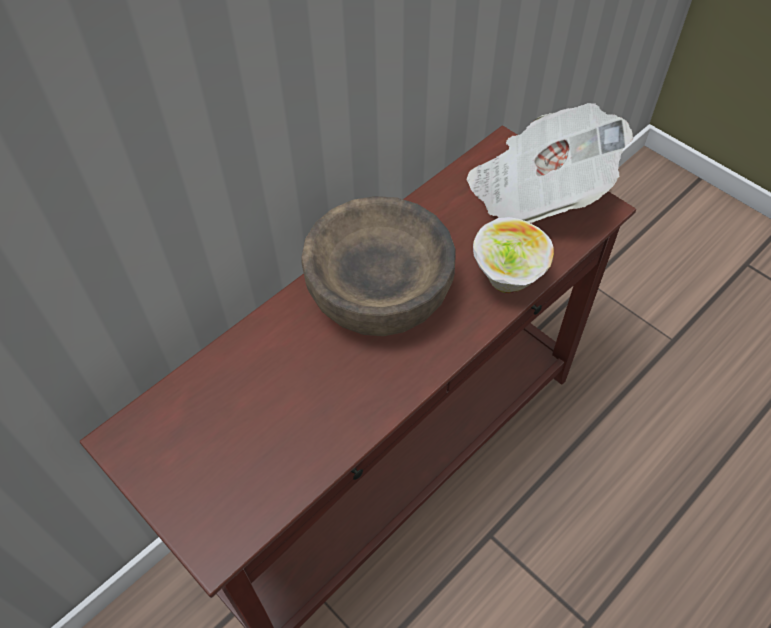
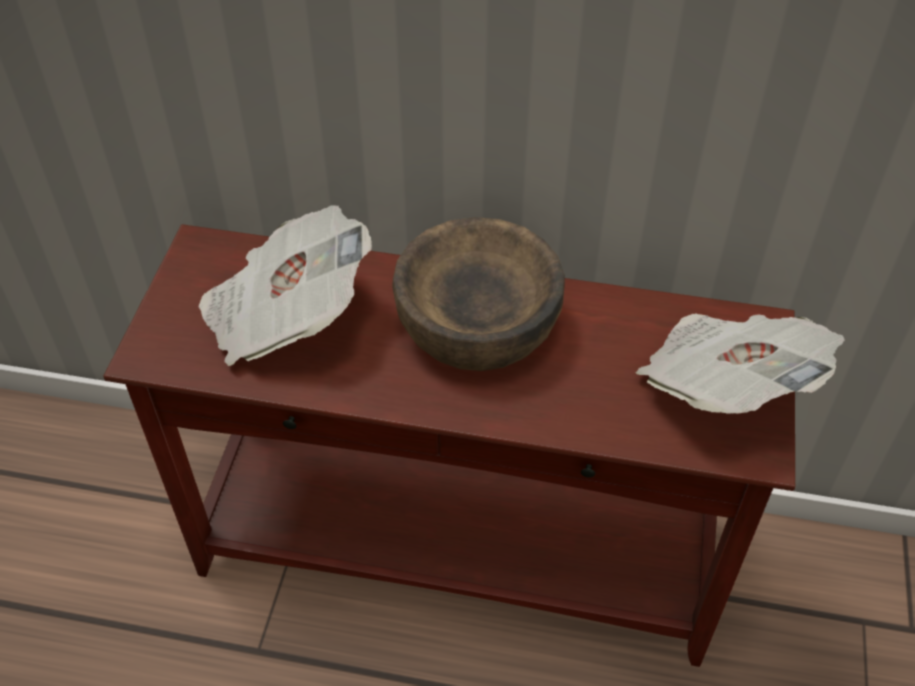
camera: 55 degrees right, 5 degrees down
(263, 412) = (286, 316): none -> newspaper
(506, 278) = (582, 413): bowl -> none

